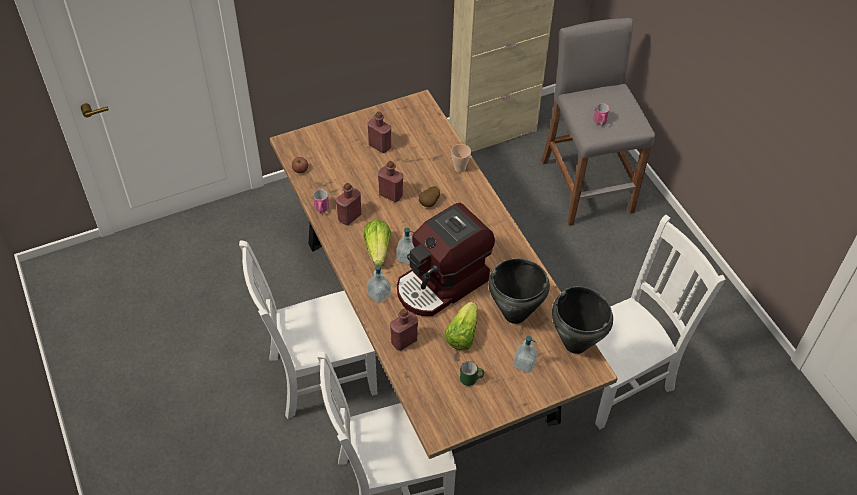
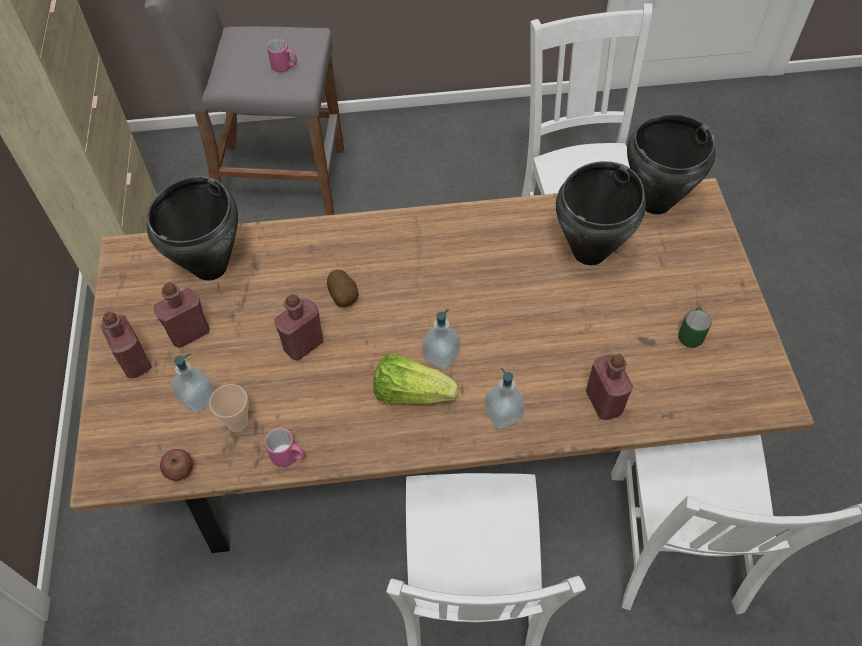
camera: 70 degrees left, 5 degrees up
(349, 217) = (325, 417): red bottle -> red bottle (135, 361)
(426, 140) = (211, 267): none -> black cooking pot
(442, 284) = (509, 323): coffee machine -> none
(460, 168) = (292, 240): cup -> cup (238, 422)
(462, 334) = (609, 323): lettuce -> none
(524, 364) = (676, 265): soap dispenser -> soap dispenser (198, 398)

